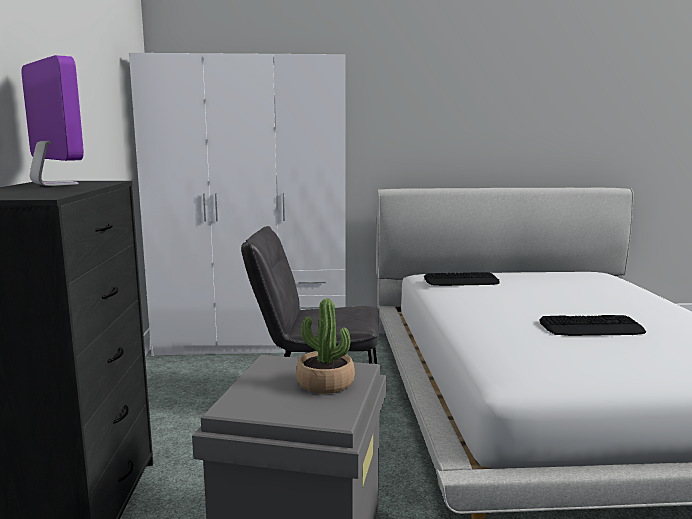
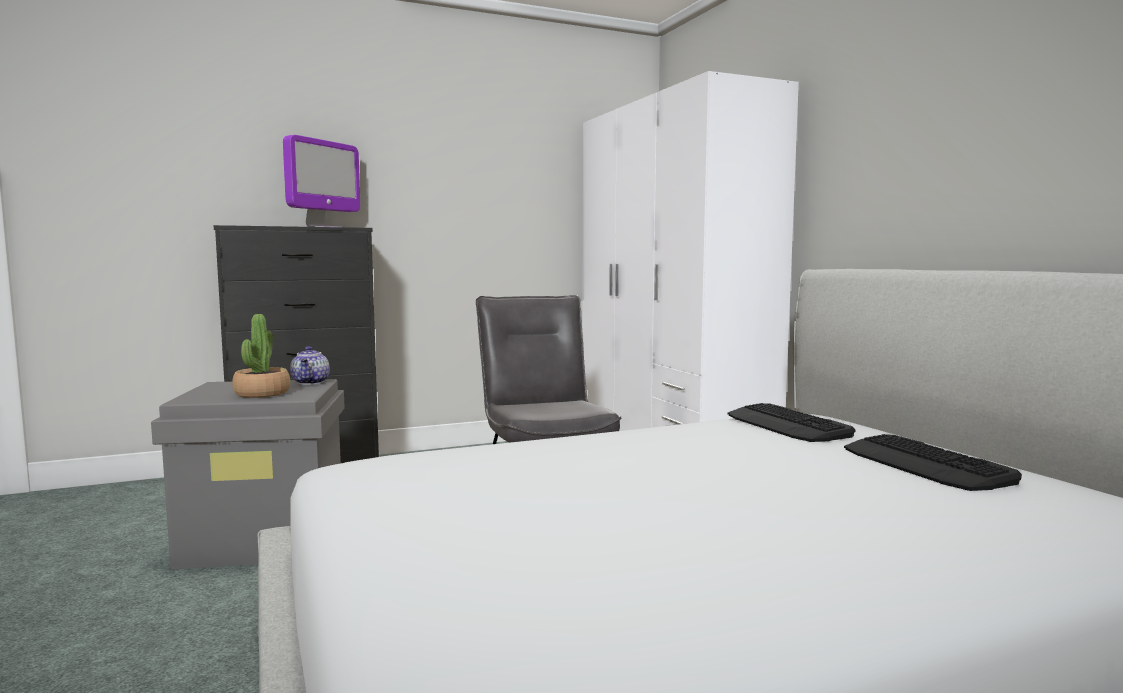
camera: 70 degrees right, 5 degrees down
(277, 363) = (311, 382): none -> teapot
(591, 327) = (594, 493): keyboard -> keyboard (926, 464)

